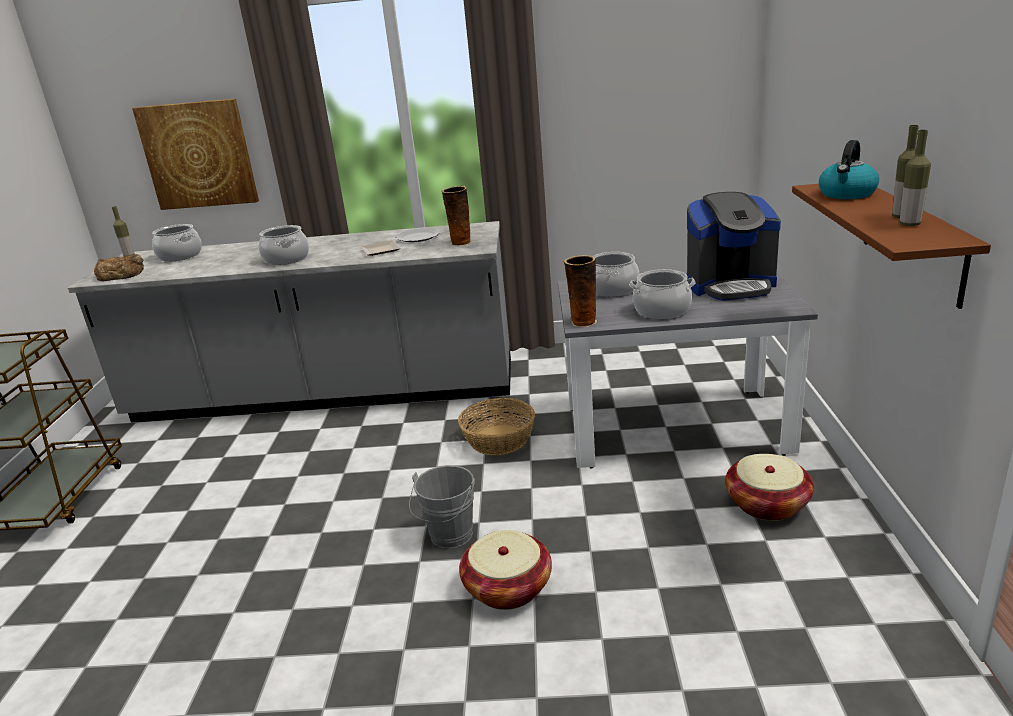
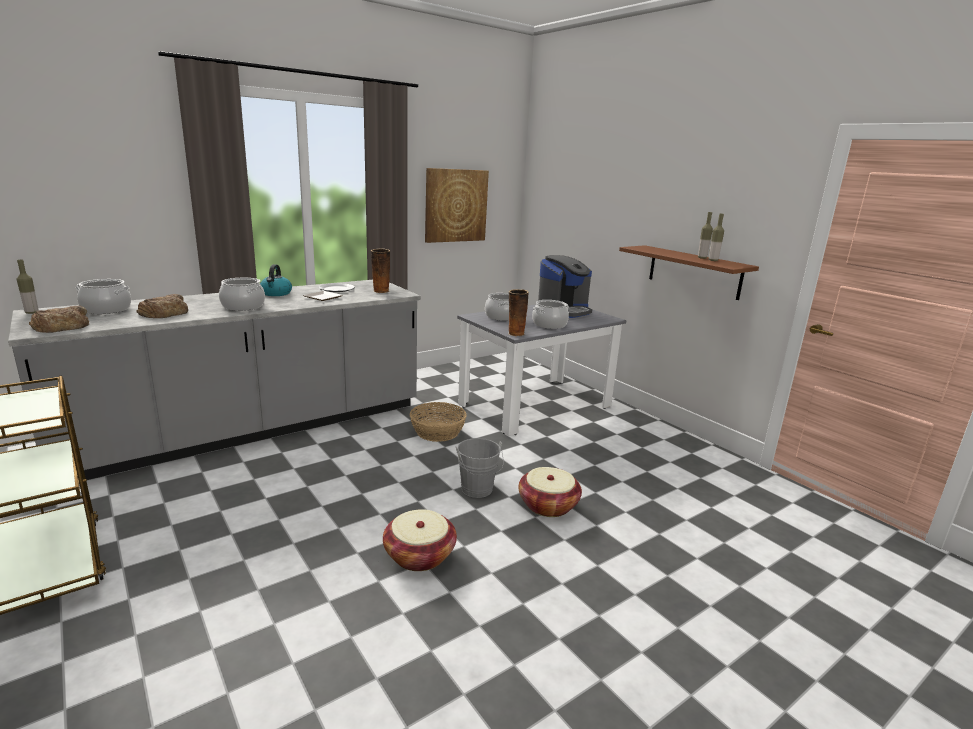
camera: 40 degrees left, 5 degrees down
(198, 155) = (104, 214): picture -> picture (455, 205)
(213, 263) = (164, 312): none -> bread
(767, 504) = (624, 431): basket -> basket (419, 555)
(847, 194) = (655, 250): kettle -> kettle (276, 293)

